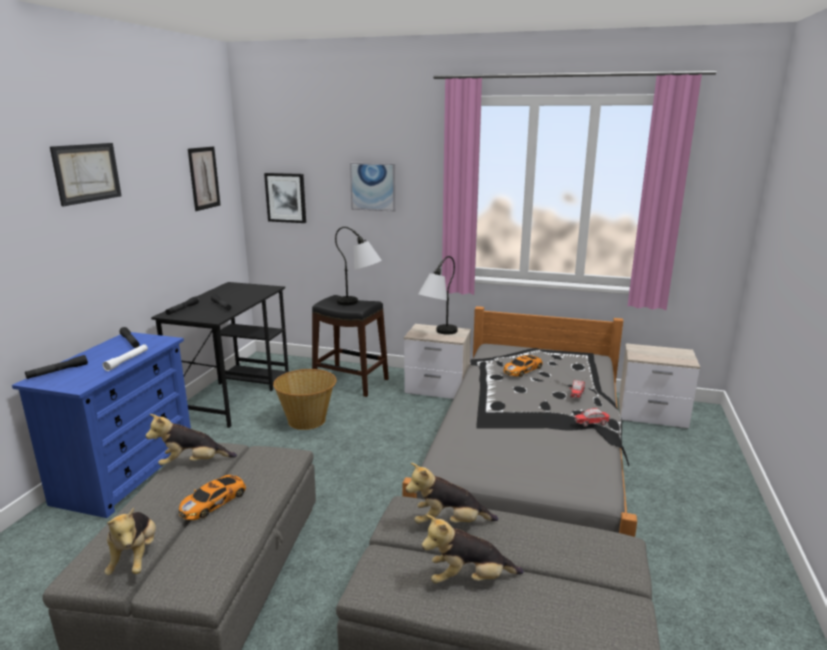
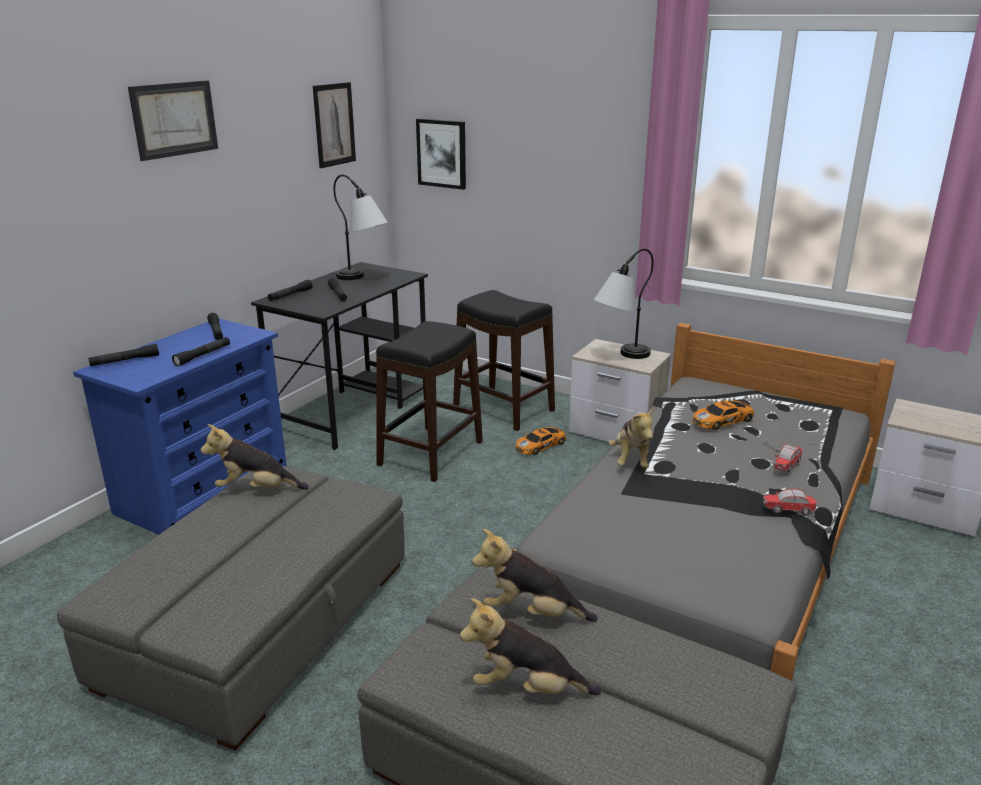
camera: 15 degrees right, 5 degrees up
(127, 361) = (203, 356): white flashlight -> black flashlight
(135, 558) = (156, 590): plush toy -> plush toy (631, 460)
(214, 501) = (263, 539): toy car -> toy car (541, 445)
(307, 420) = (431, 453): basket -> black stool
(360, 304) = (519, 305): table lamp -> table lamp (363, 279)
(373, 186) = (554, 143): picture -> none

